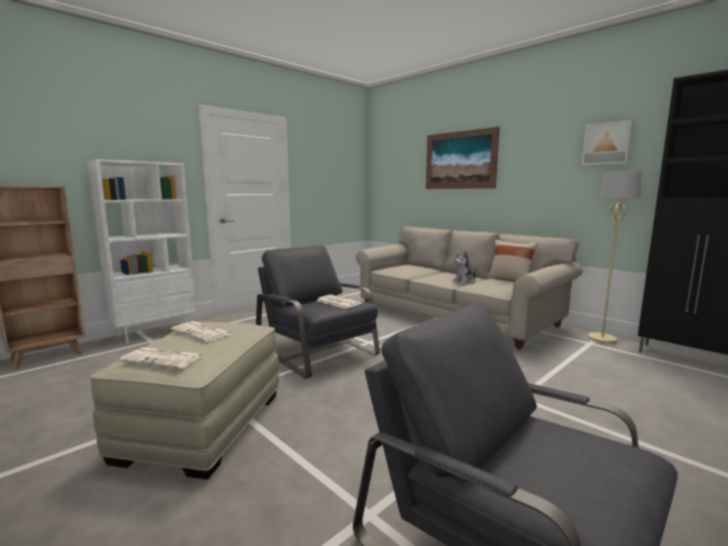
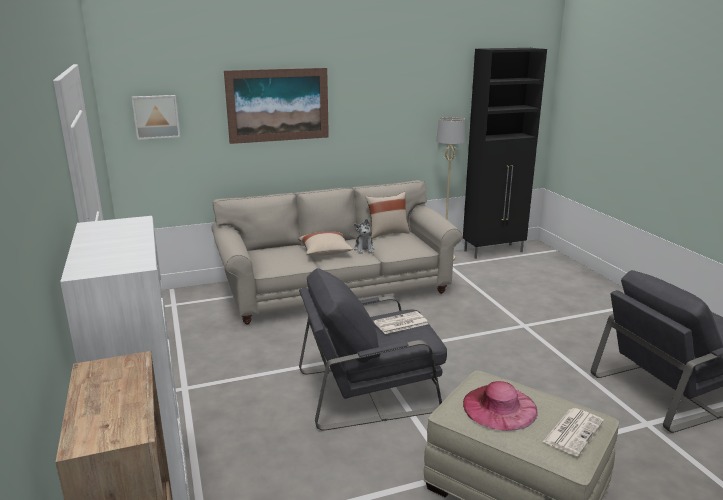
camera: 65 degrees left, 10 degrees up
(202, 332) = (499, 407): newspaper -> pink hat
(436, 275) = (325, 253): none -> beige pillow
(607, 143) = (428, 91): picture -> picture (156, 116)

